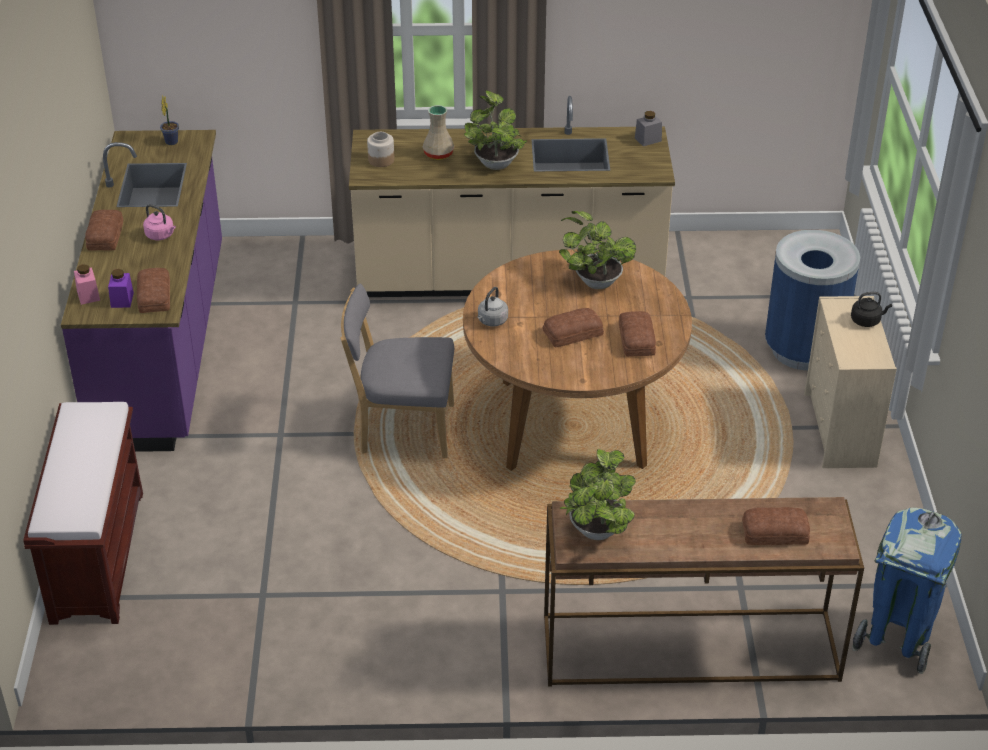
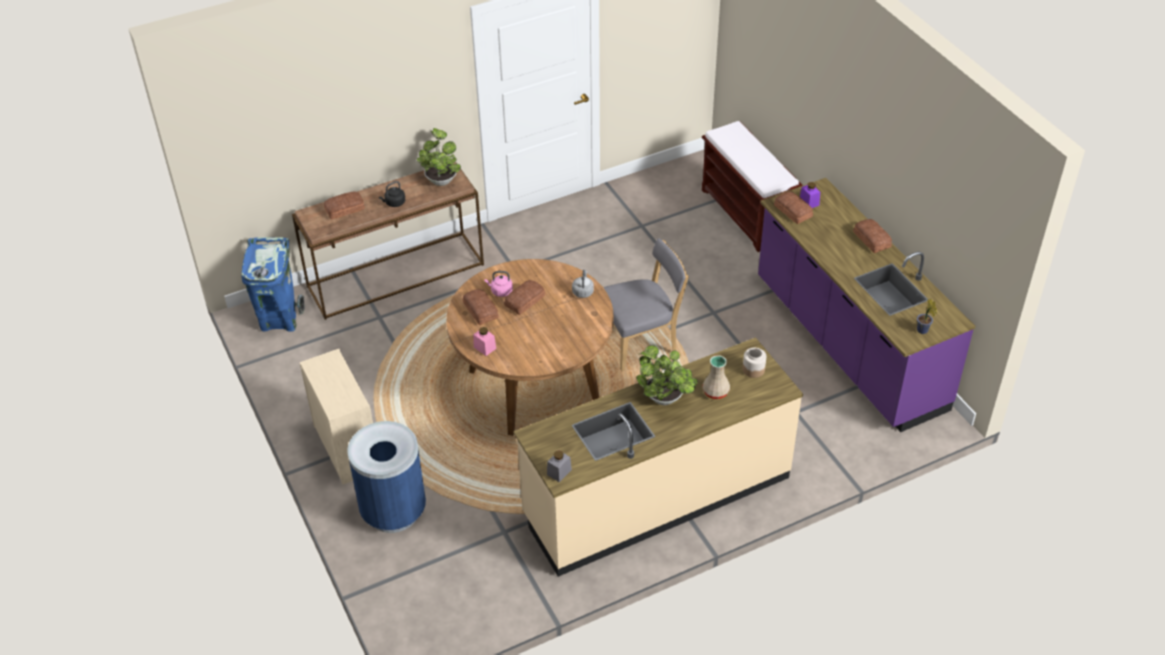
camera: 155 degrees right, 5 degrees up
(88, 295) = (832, 198): pink jar -> pink jar (485, 348)
(161, 235) = (837, 252): pink kettle -> pink kettle (500, 291)
(595, 281) = (533, 347): potted plant -> none
(867, 321) = (328, 395): black kettle -> black kettle (394, 203)

